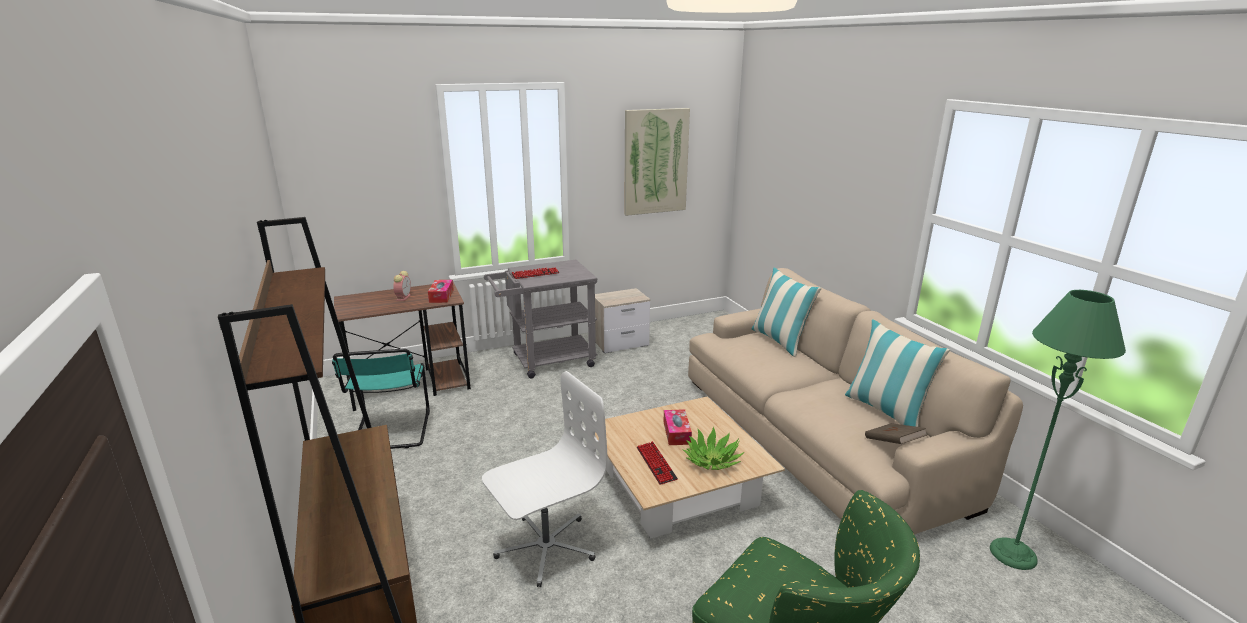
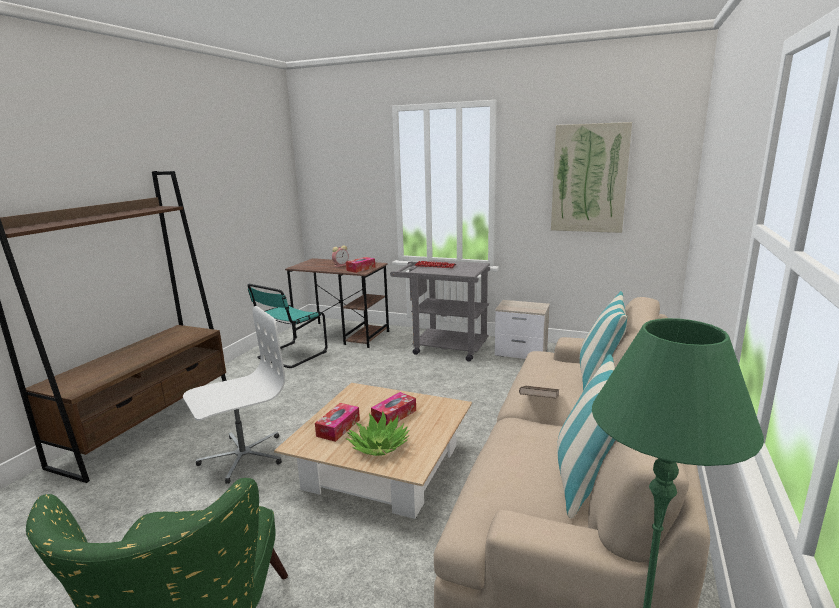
camera: 45 degrees right, 5 degrees down
(545, 547) = (242, 456): white office chair -> white office chair turned 45 degrees counterclockwise
(656, 464) = (338, 428): keyboard -> tissue box
(893, 444) = (522, 510): brown book -> brown book (539, 402)

